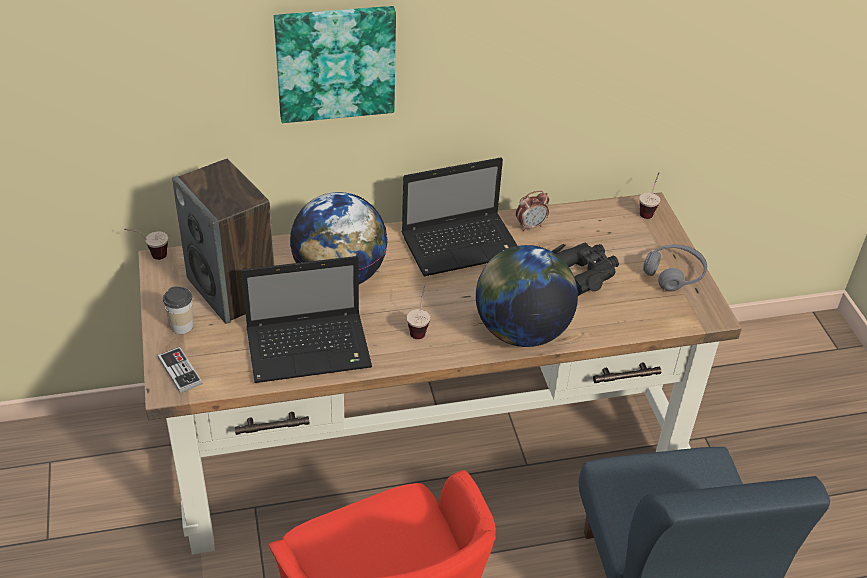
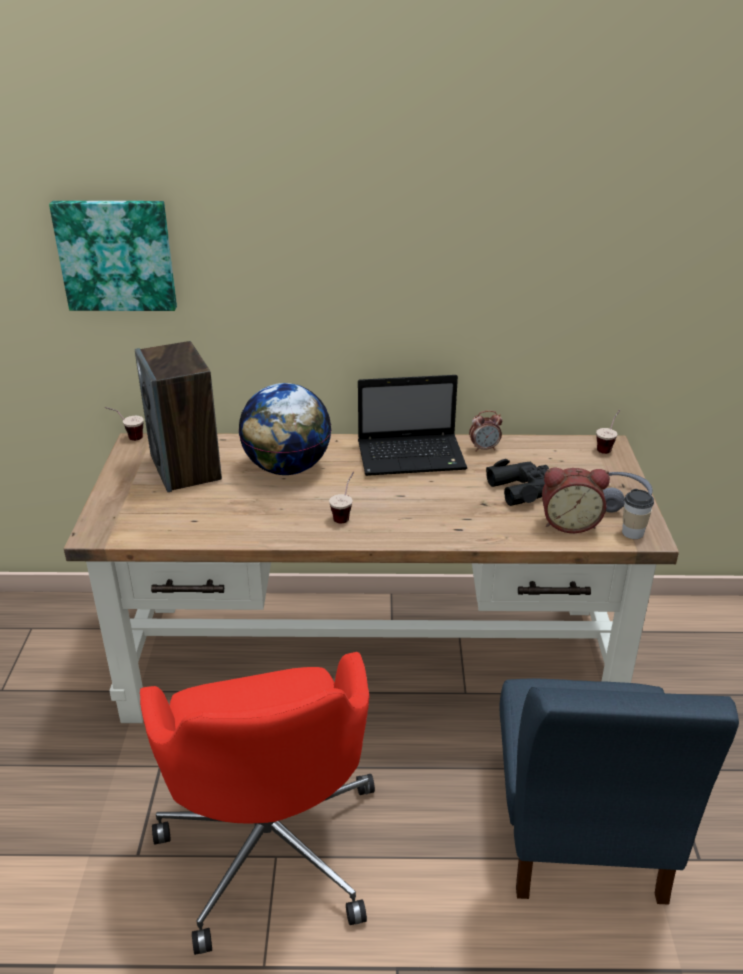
camera: 15 degrees right, 10 degrees down
(180, 371) = (109, 523): game controller -> none
(182, 326) = (128, 490): cup -> cup (632, 533)
(311, 348) = (235, 519): laptop -> none
(335, 62) = (297, 262): picture -> picture (116, 255)
(521, 331) = (443, 528): globe -> none
(636, 308) = (569, 523): none -> alarm clock

